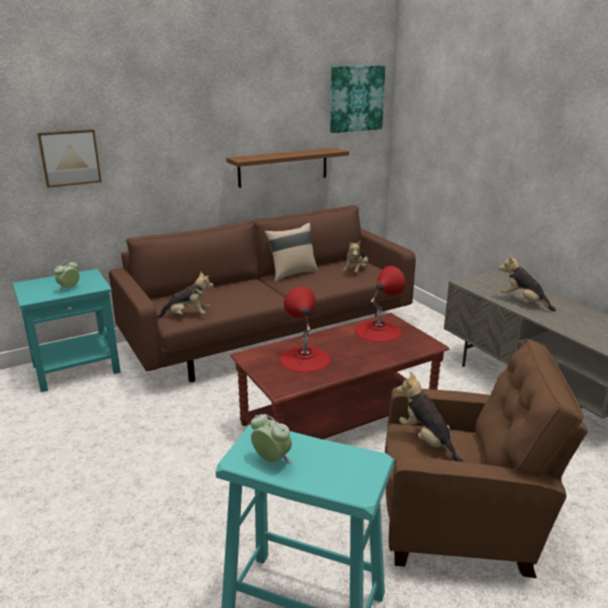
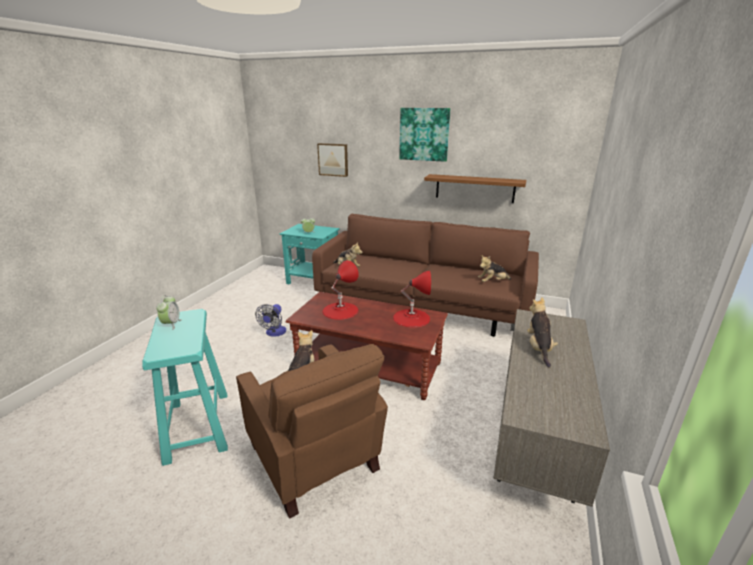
camera: 50 degrees right, 0 degrees up
(164, 455) = (274, 333): none -> fan
(292, 273) = (448, 268): beige pillow -> none
(356, 98) = (554, 140): picture -> picture (424, 134)

